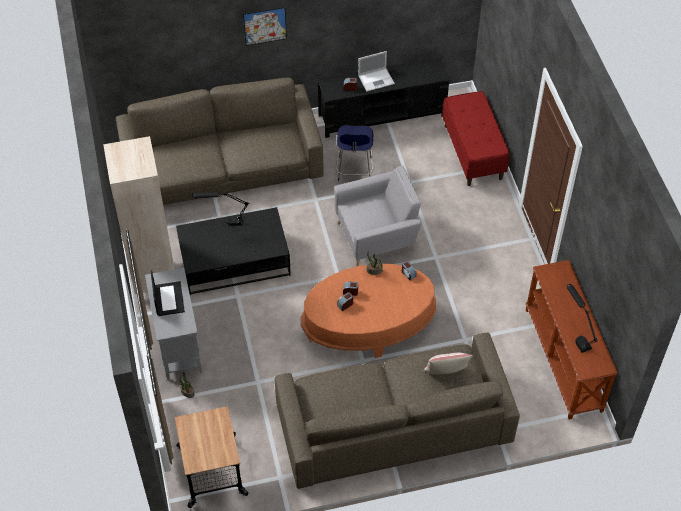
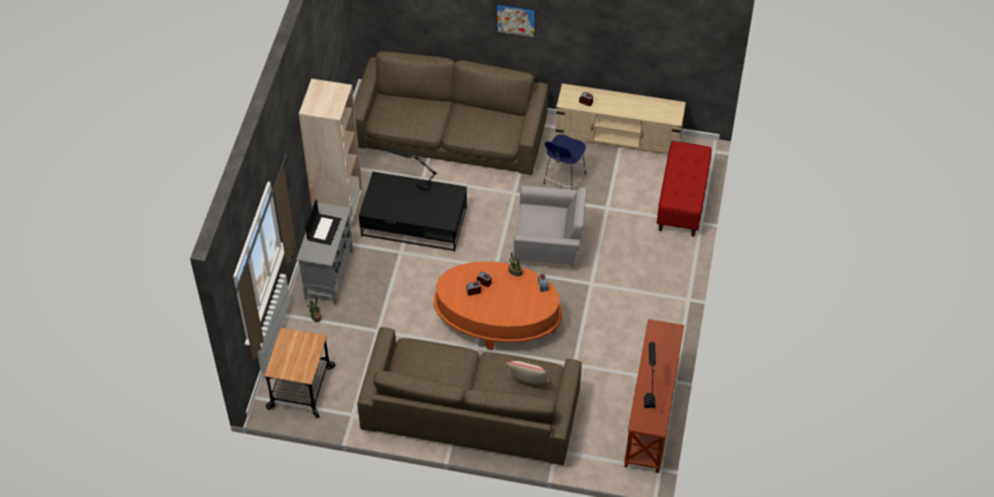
camera: 25 degrees right, 0 degrees up
(376, 79) = (614, 102): laptop -> none
(382, 115) = (618, 138): black tv stand -> beige tv stand

